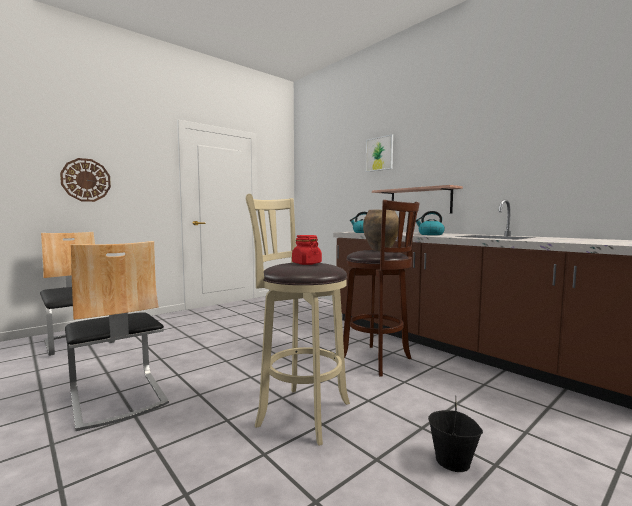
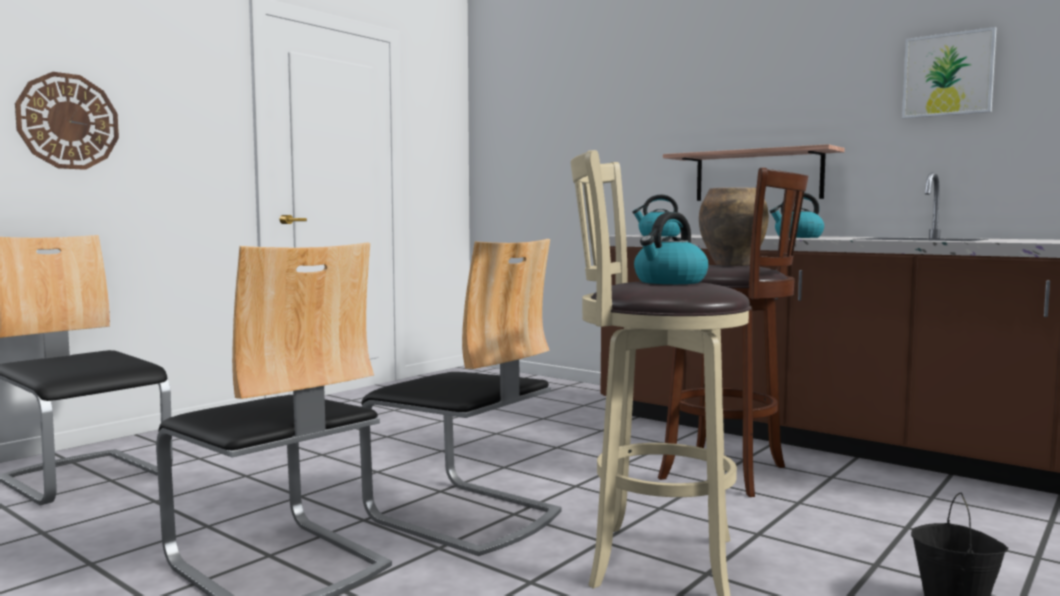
camera: 10 degrees left, 0 degrees up
(226, 376) = (463, 515): none -> chair
(306, 263) = (669, 282): red jar -> kettle
(379, 154) = (670, 82): picture -> picture (948, 74)

